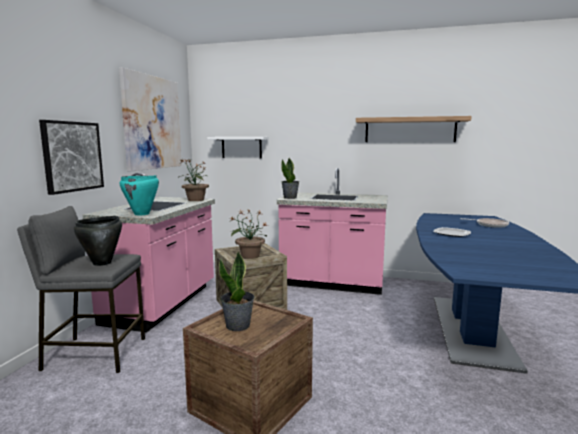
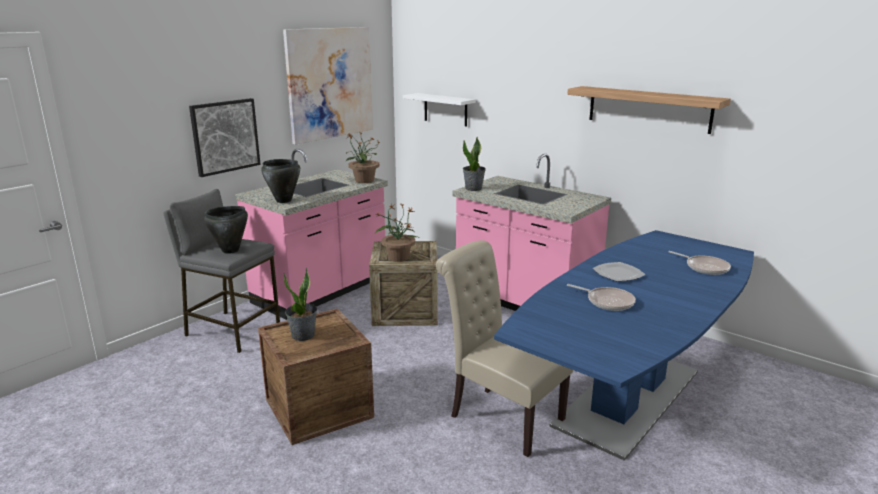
camera: 25 degrees right, 10 degrees up
(142, 214) = (283, 201): turquoise cooking pot -> black cooking pot
(409, 366) = (500, 416): none -> beige chair
(479, 247) = (607, 302): none -> frying pan

